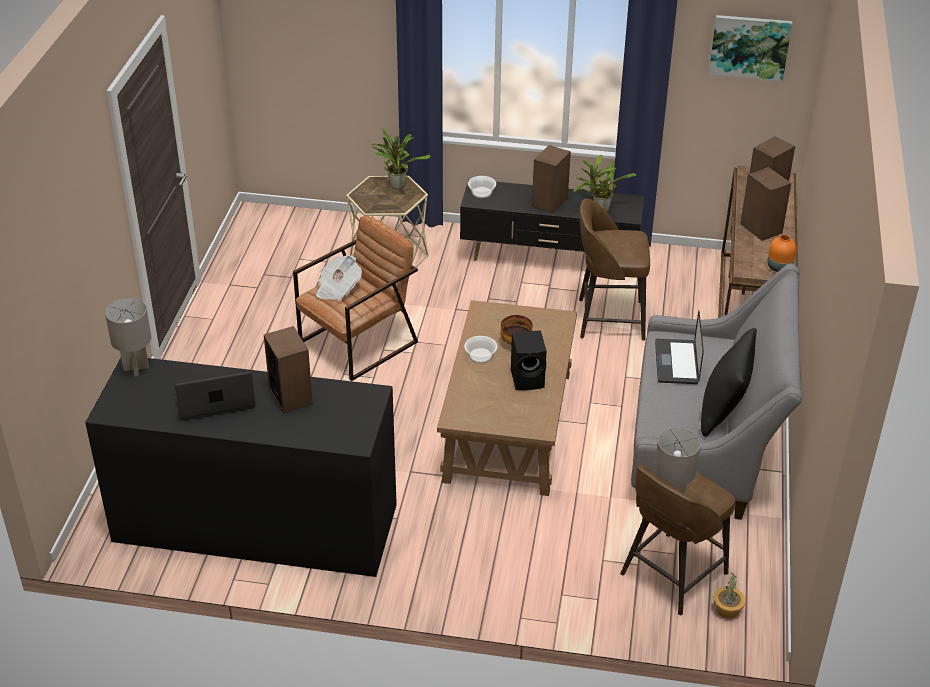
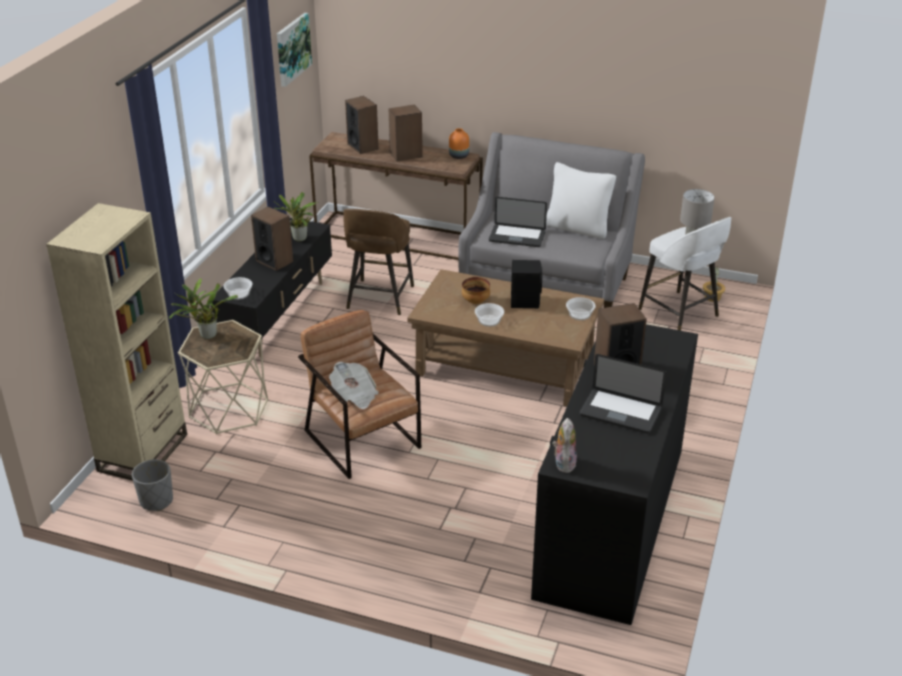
camera: 80 degrees left, 5 degrees down
(136, 368) = (563, 463): grey table lamp -> plush toy
(215, 401) = (620, 412): laptop -> laptop turned 60 degrees counterclockwise
(258, 245) = (156, 501): none -> grey planter
(318, 225) = (143, 452): none -> beige bookcase
(512, 423) = (580, 314): none -> bowl
(671, 575) = (680, 313): brown stool -> white stool
(723, 412) = (577, 228): black pillow -> white pillow

